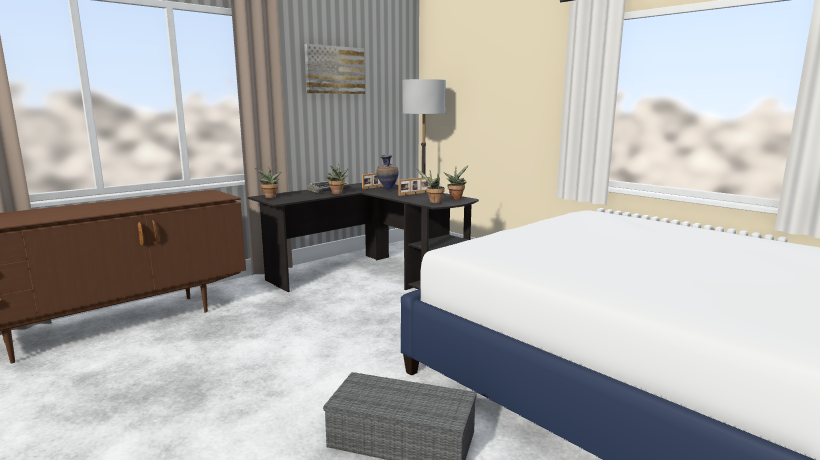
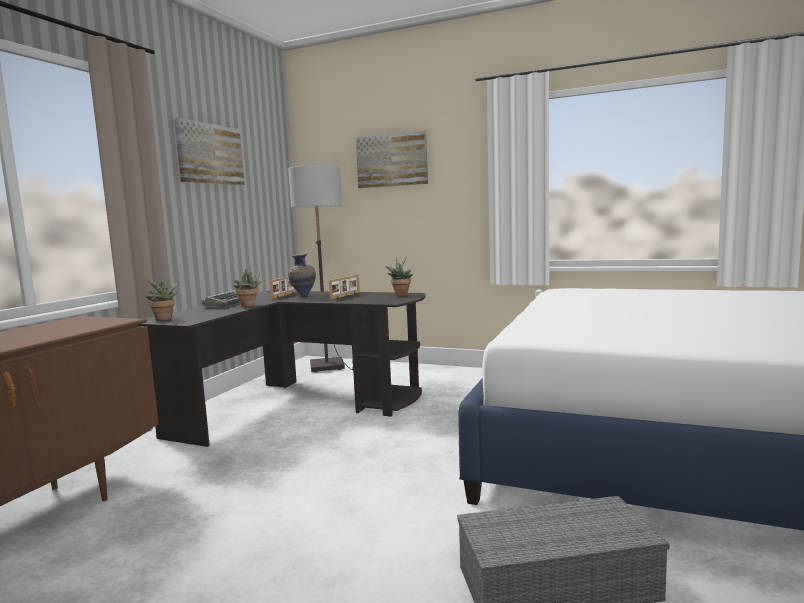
camera: 25 degrees left, 5 degrees down
(433, 202) = (385, 300): potted plant -> none
(491, 74) = (392, 160): none -> picture

